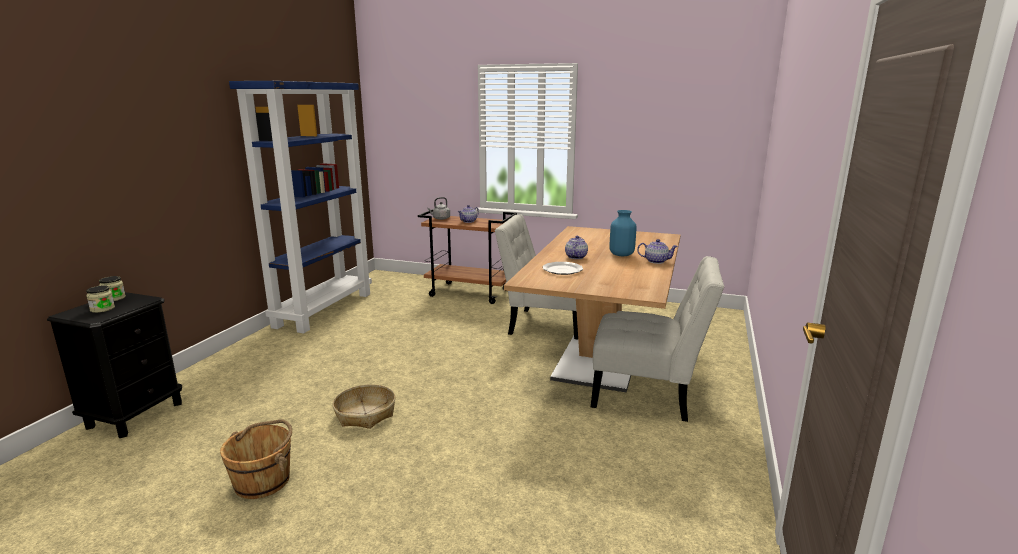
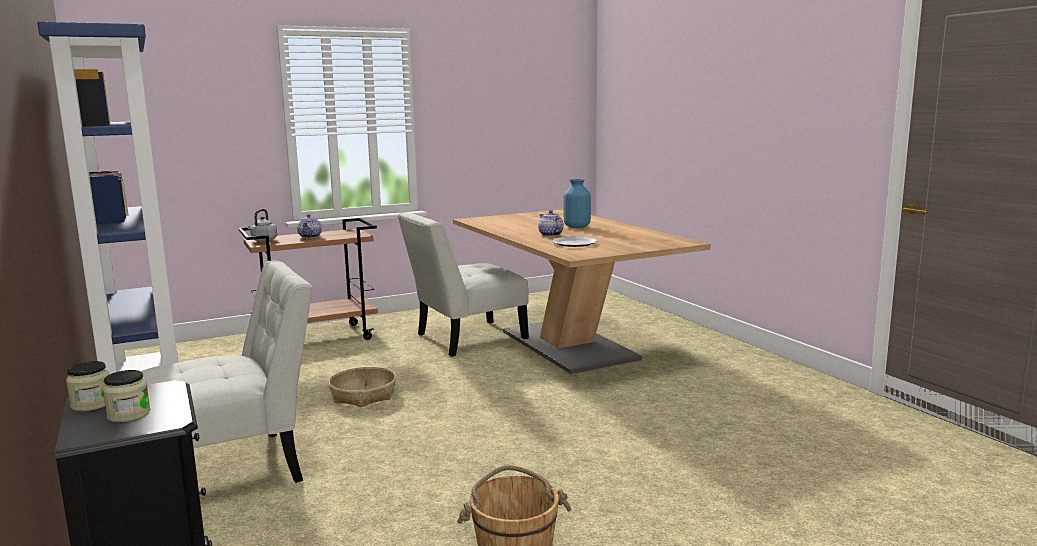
camera: 45 degrees left, 5 degrees down
(365, 414) = (474, 463): basket -> basket (363, 395)
(648, 394) = (657, 355): white chair -> white chair (234, 469)
(656, 261) = (616, 225): teapot -> none

